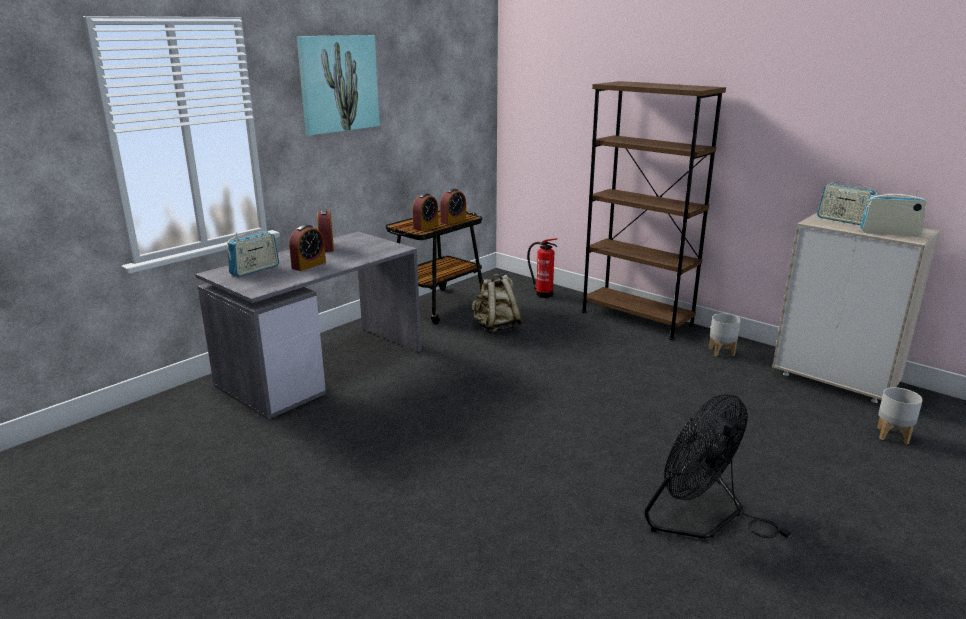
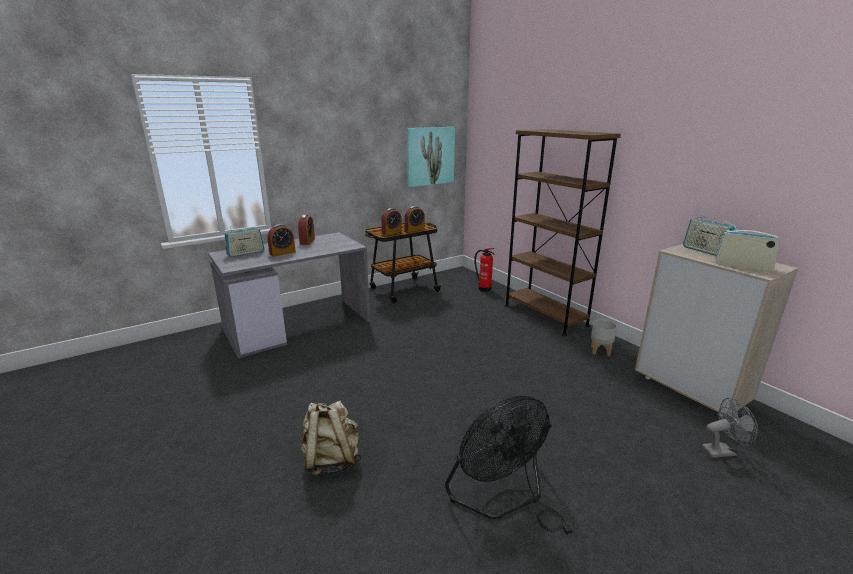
camera: 15 degrees right, 0 degrees up
(339, 83) = (330, 127): picture -> picture (430, 156)
(495, 328) = (433, 310): beige backpack -> beige backpack (332, 461)
(891, 435) = (722, 451): grey planter -> grey fan

